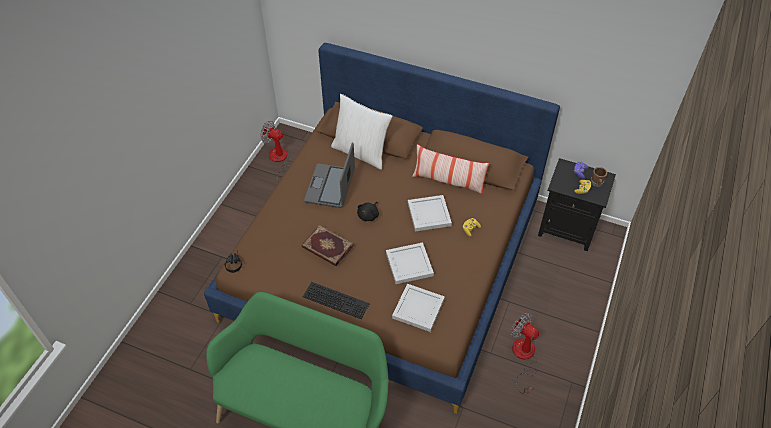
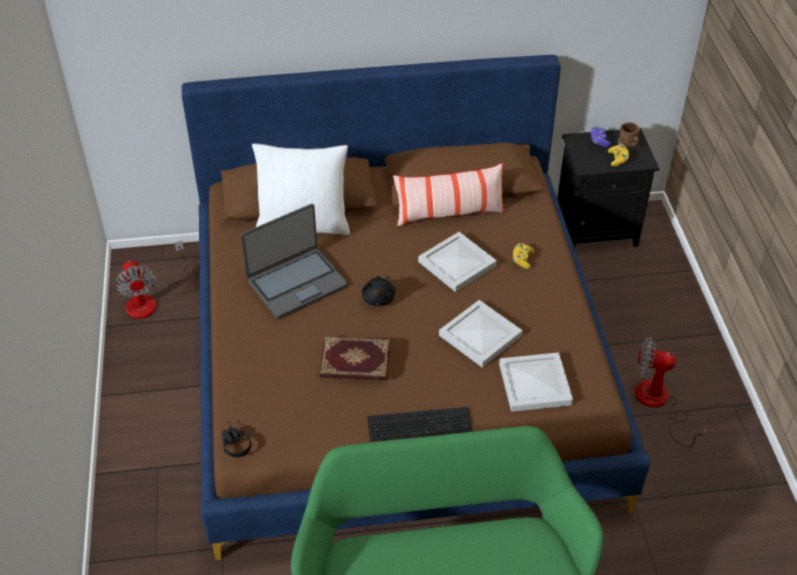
camera: 30 degrees left, 5 degrees down
(279, 160) = (149, 300): fan -> fan turned 105 degrees counterclockwise
(330, 186) = (296, 283): laptop -> laptop turned 105 degrees counterclockwise

